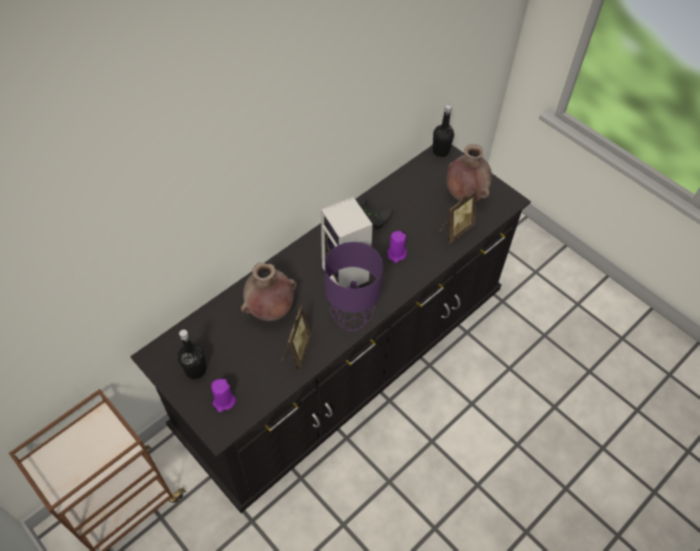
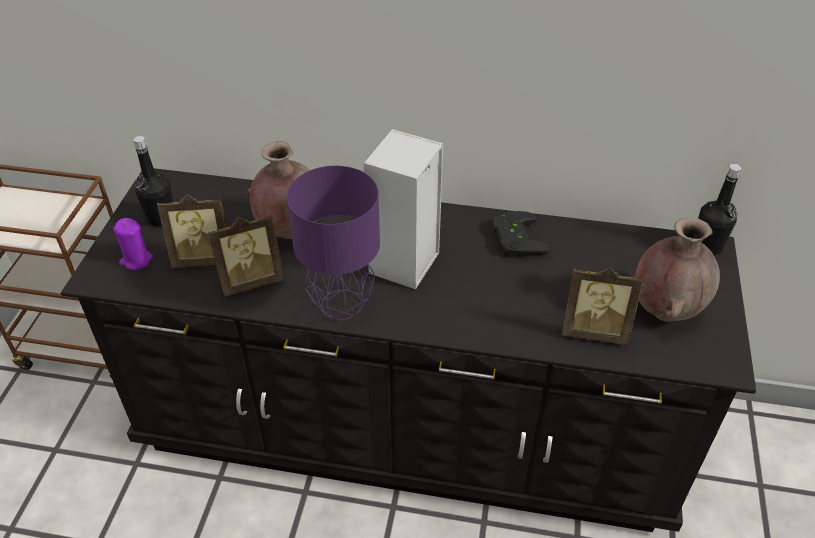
camera: 55 degrees right, 10 degrees down
(255, 365) = (203, 258): none -> picture frame
(396, 254) = (485, 293): purple candle -> none

